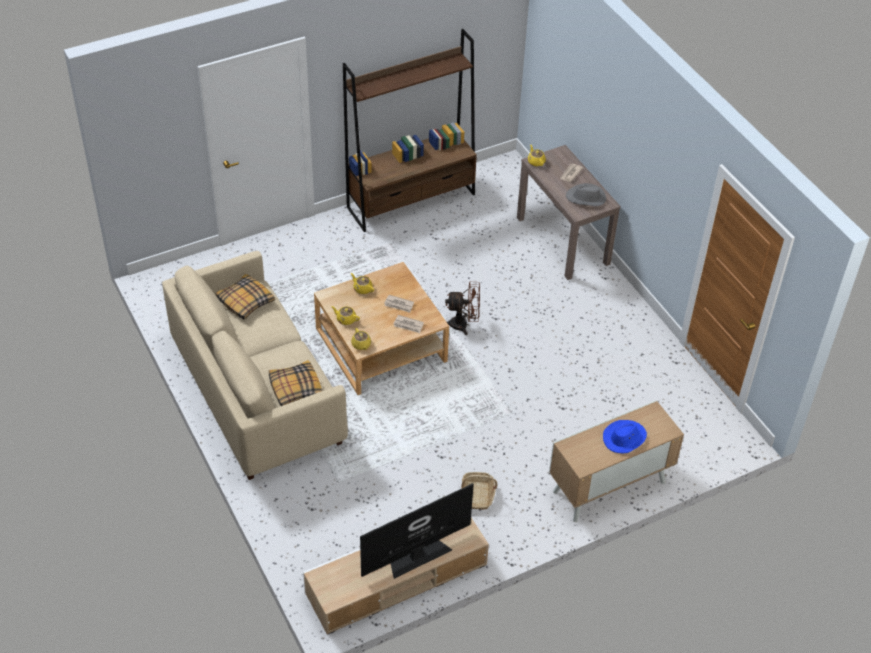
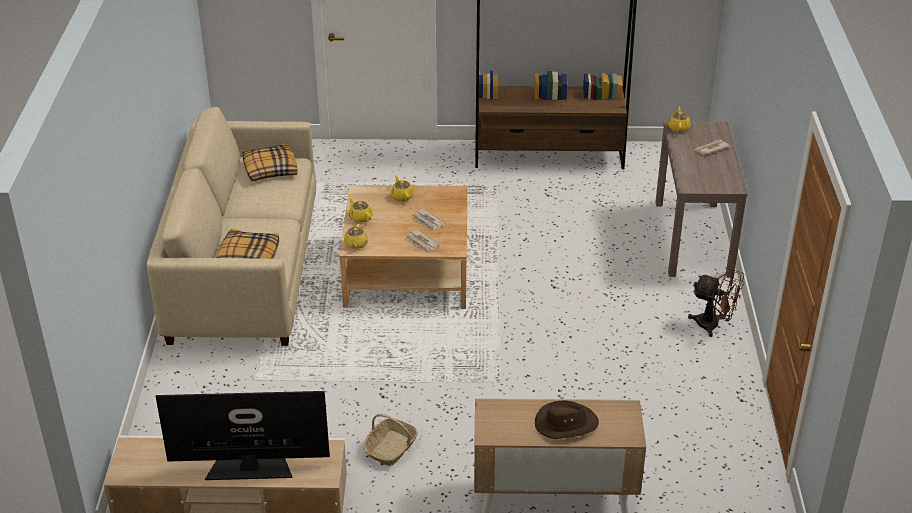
camera: 30 degrees right, 10 degrees down
(463, 325) = (513, 281): brown fan -> brown fan (713, 325)
(586, 198) = (711, 175): grey hat -> none
(624, 438) = (565, 424): blue hat -> brown hat

